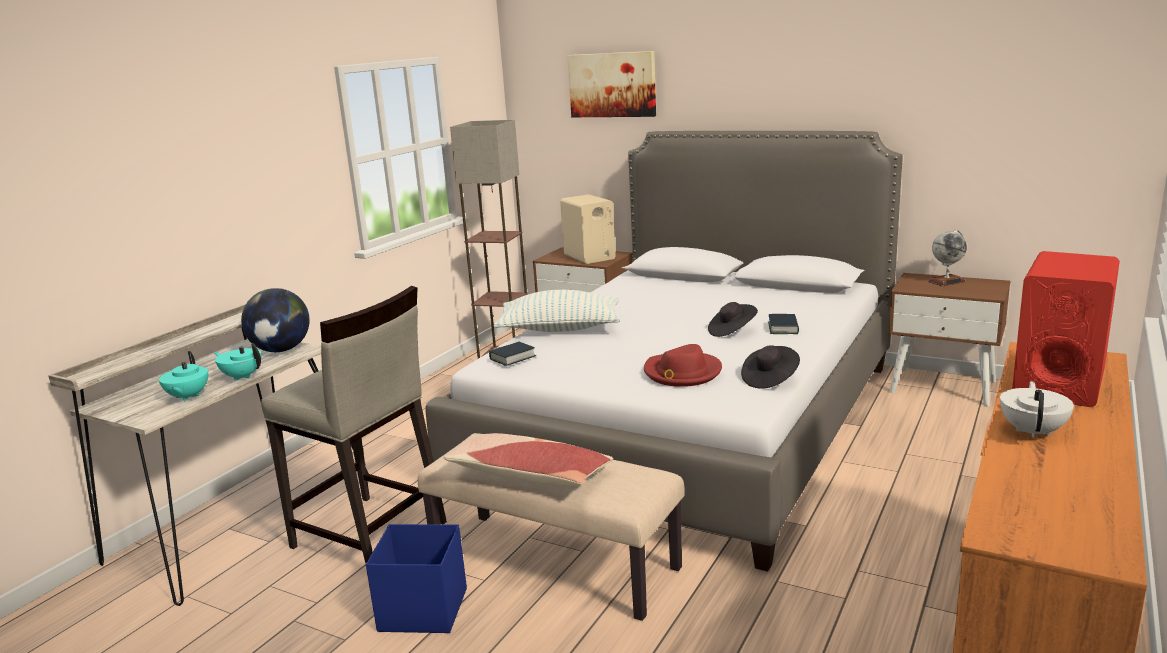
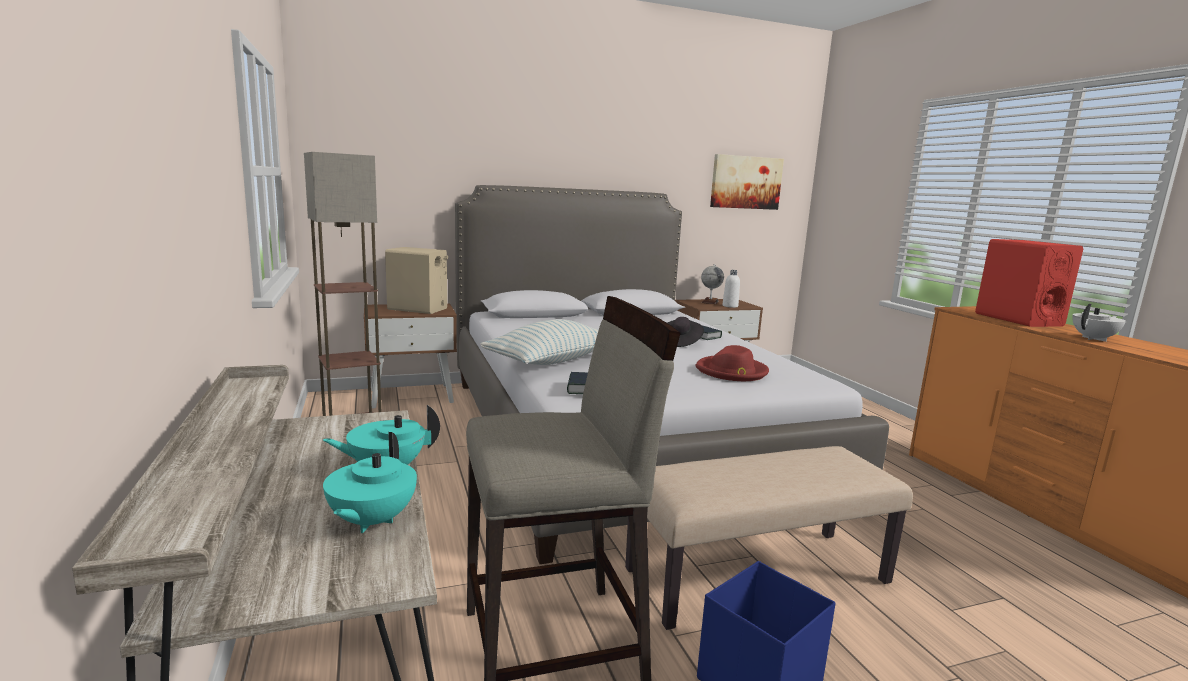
camera: 50 degrees left, 5 degrees down
(187, 397) = (371, 521): turquoise teapot -> turquoise teapot turned 60 degrees clockwise
(281, 350) = (349, 427): globe -> none
(528, 475) = (782, 482): pillow -> none
(612, 85) = (431, 138): picture -> picture (745, 182)
(770, 379) = (787, 365): black hat -> none
(955, 292) = (730, 306): none -> white bottle
(1033, 431) = (1094, 339): white teapot -> white teapot turned 90 degrees clockwise

